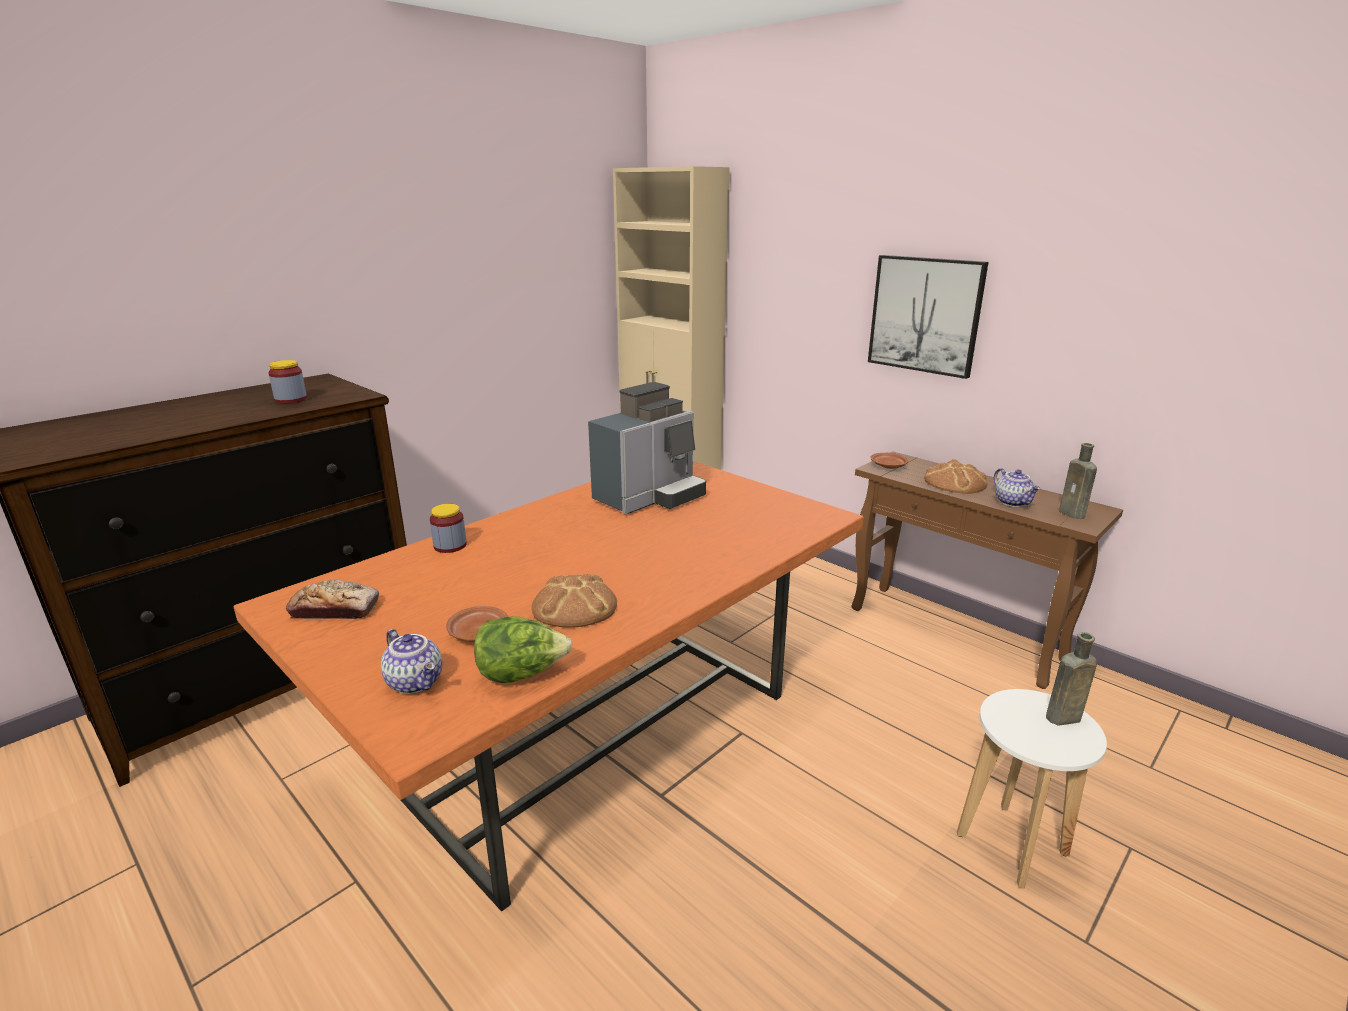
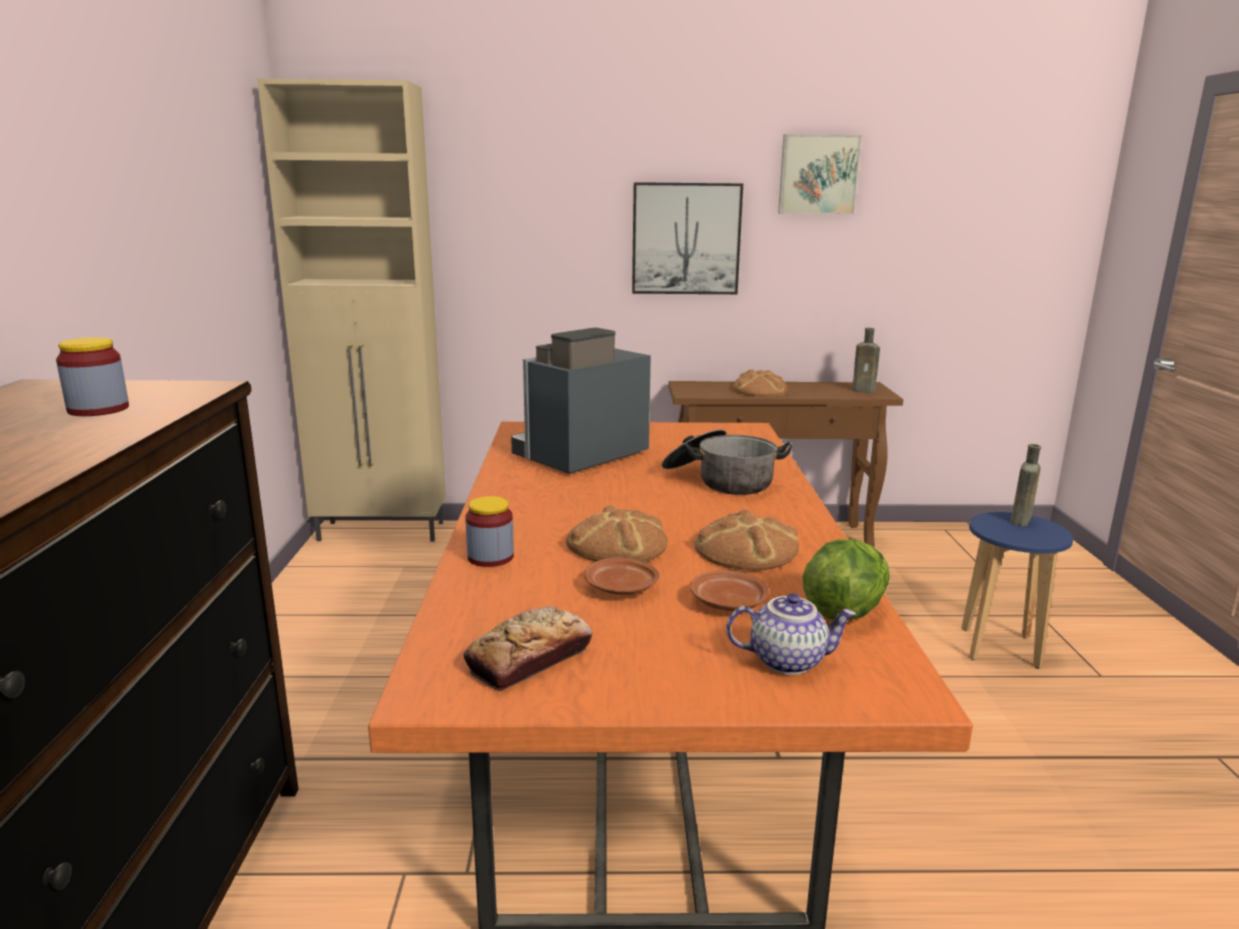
camera: 45 degrees left, 5 degrees down
(520, 567) = (617, 544): none -> bread
(650, 497) = (579, 457): coffee machine -> coffee machine turned 135 degrees counterclockwise
(691, 550) = (720, 480): none -> cooking pot
(888, 466) = (692, 390): brown plate -> brown plate (622, 588)
(1012, 845) = (1000, 648): white stool -> blue stool
(1013, 502) = (820, 393): teapot -> none
(1077, 257) = (818, 175): none -> picture

